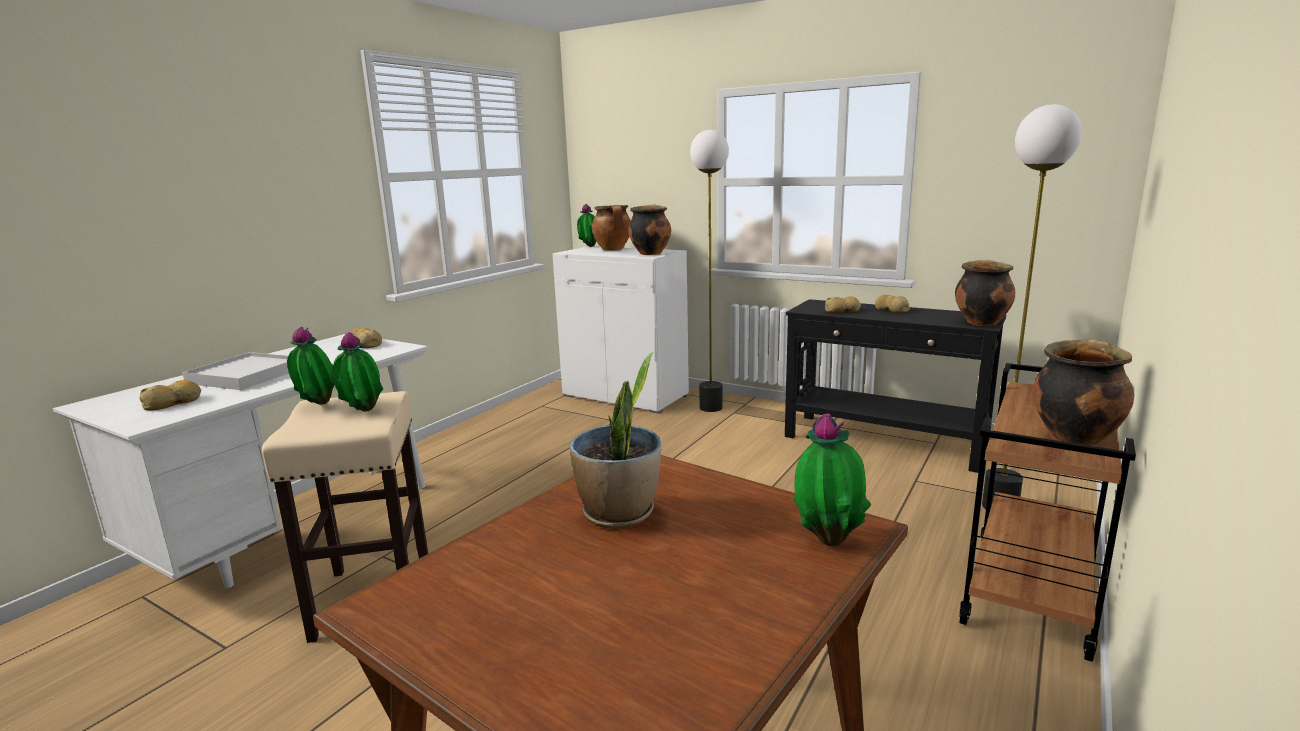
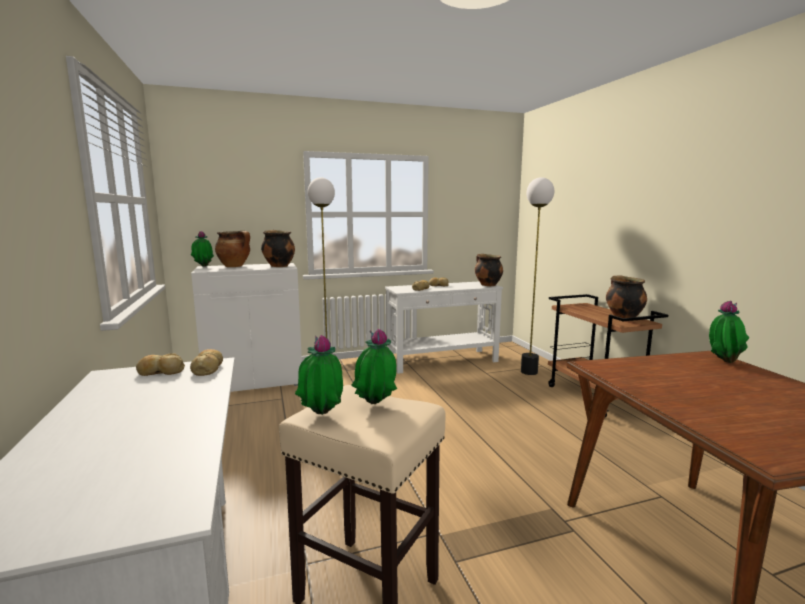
camera: 50 degrees left, 5 degrees down
(173, 403) = (125, 485): bread -> bread (208, 368)
(247, 375) = (117, 432): white tray -> none
(619, 514) = (668, 383): potted plant -> none
(884, 442) = (443, 361): black console table -> white console table

